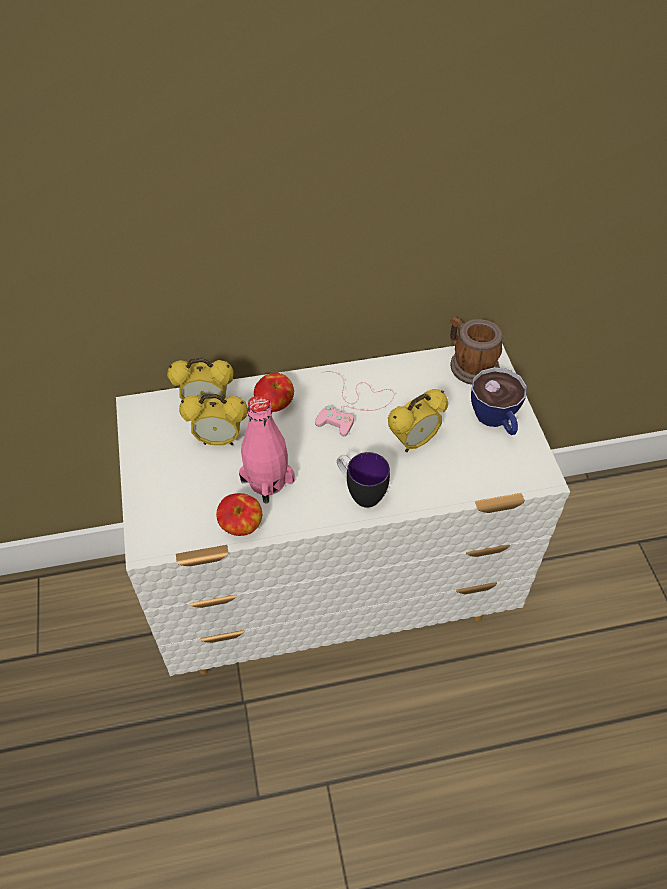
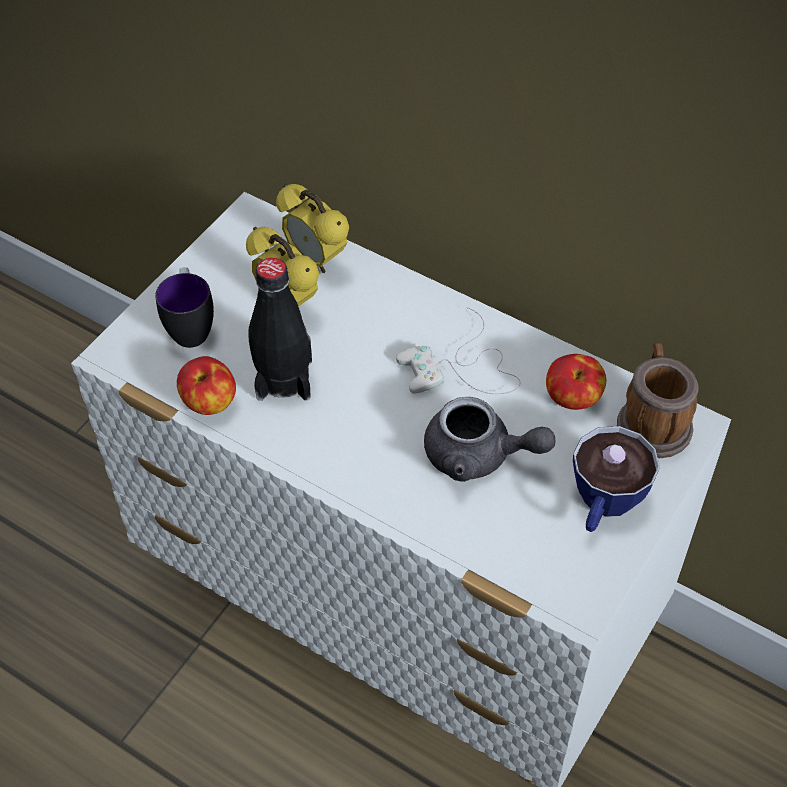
camera: 45 degrees right, 0 degrees up
(267, 481) = (284, 379): pink bottle -> black bottle
(275, 405) = (382, 308): apple -> apple (573, 399)
(353, 405) = (462, 368): pink game controller -> white game controller
(360, 492) = (359, 462): mug -> mug (191, 327)
(414, 442) = (479, 456): alarm clock -> grey teapot

